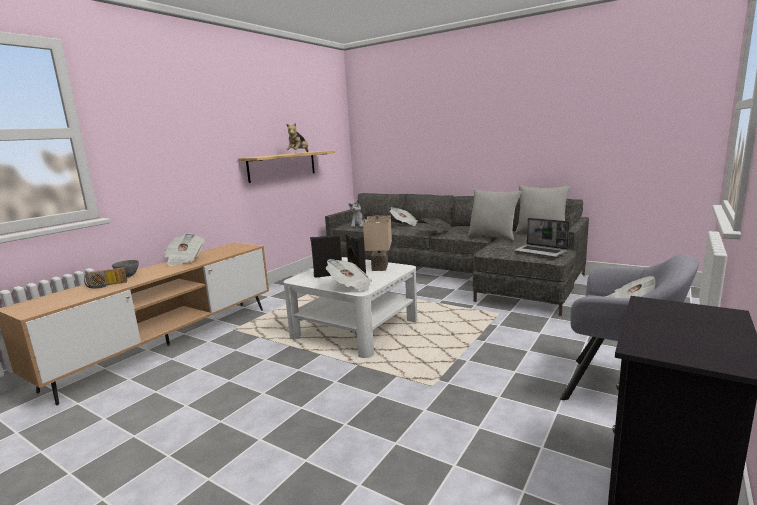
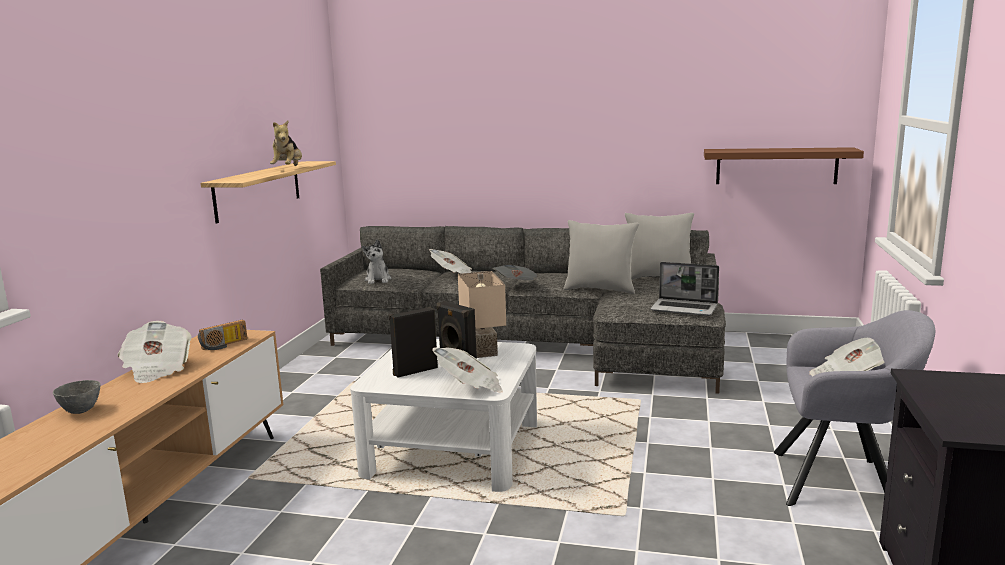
camera: 20 degrees left, 0 degrees up
(106, 285) = (60, 433): radio -> radio (225, 345)
(641, 151) = (776, 166): none -> brown shelf

